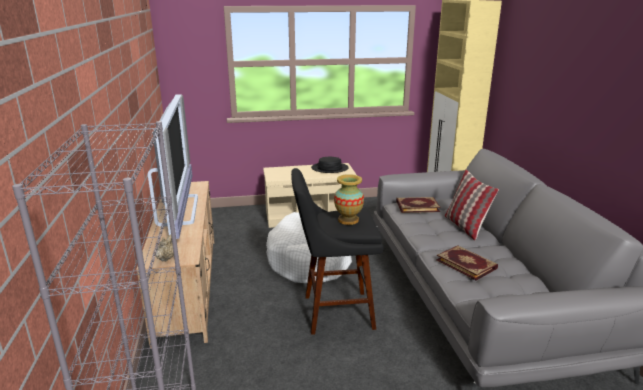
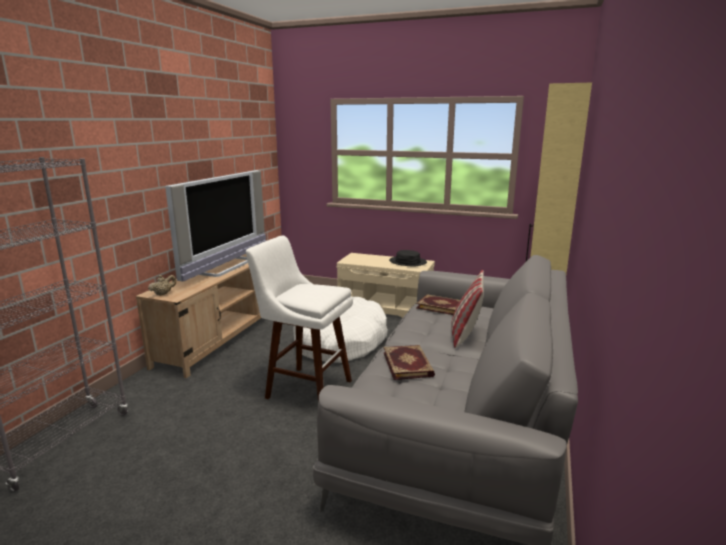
camera: 30 degrees right, 5 degrees down
(334, 312) = (305, 388): black stool -> white stool
(348, 220) = (310, 292): vase -> none

